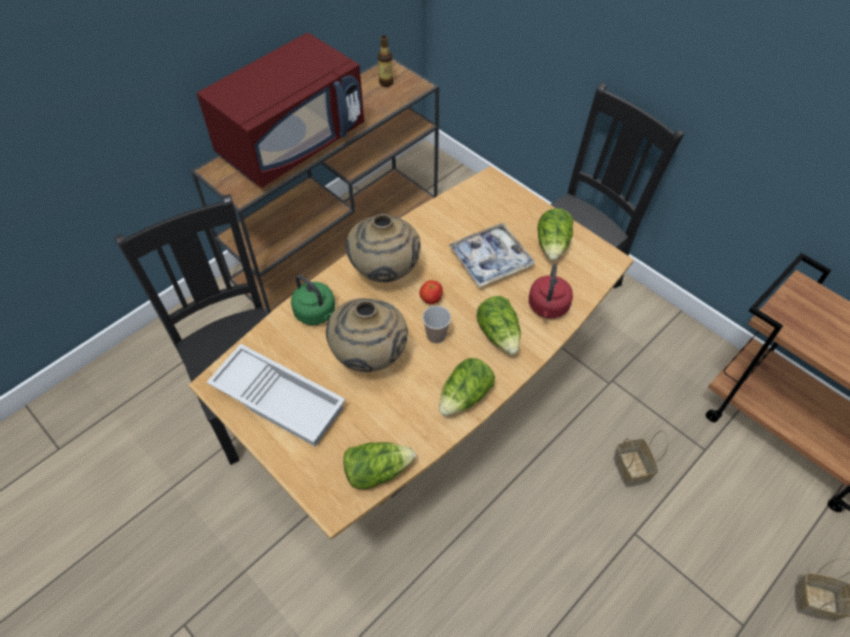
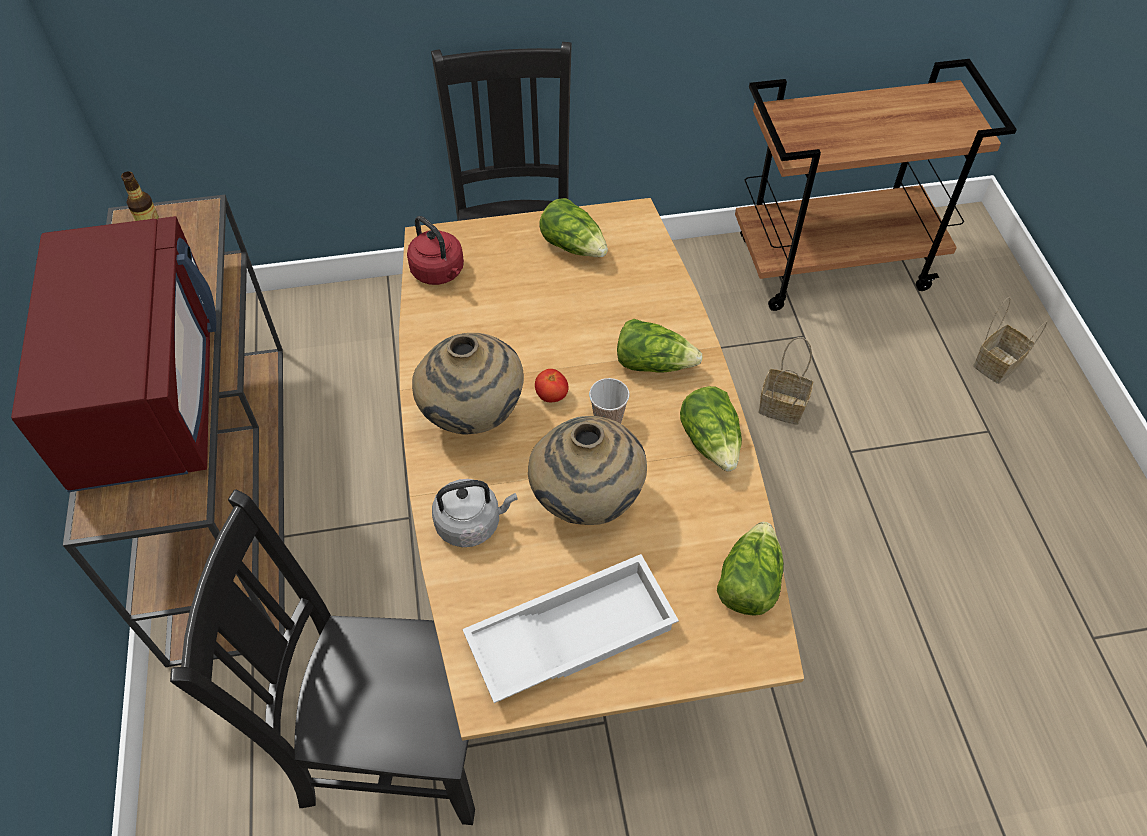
camera: 55 degrees left, 0 degrees up
(317, 313) = (472, 523): green kettle -> grey kettle
(490, 260) = (545, 310): tray -> none
(548, 307) = (653, 301): red kettle -> red kettle (439, 272)

